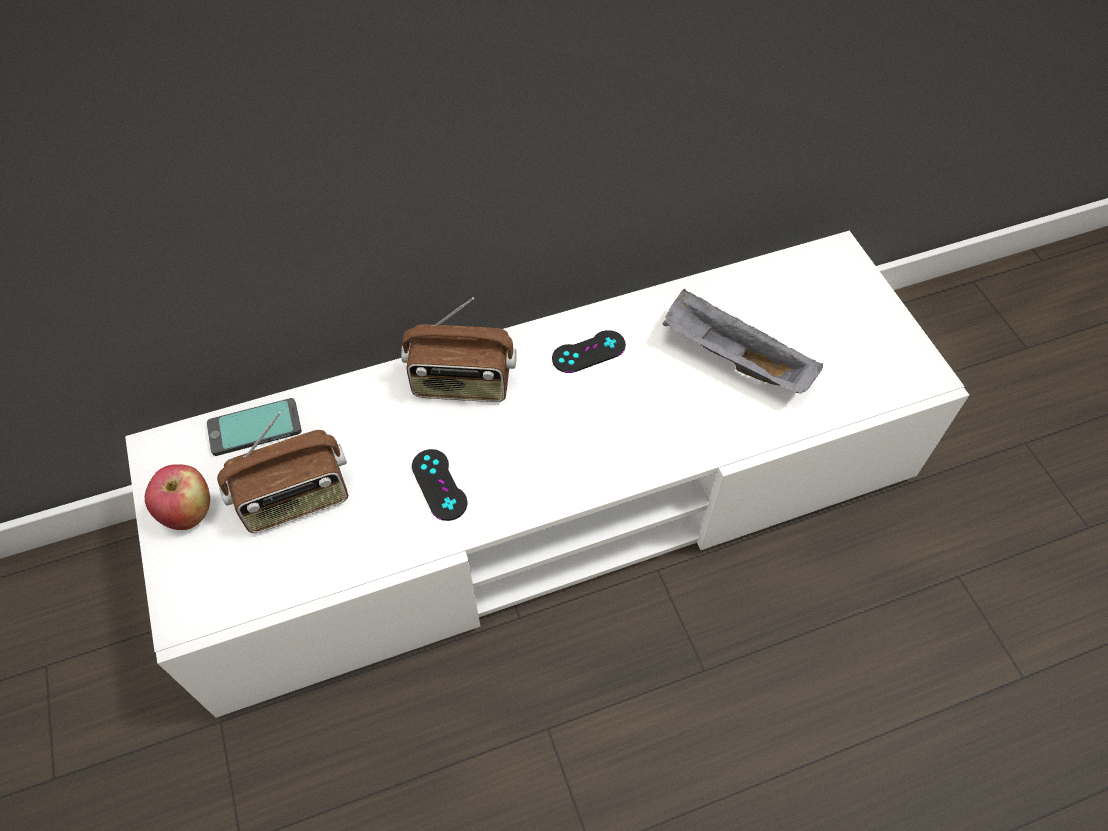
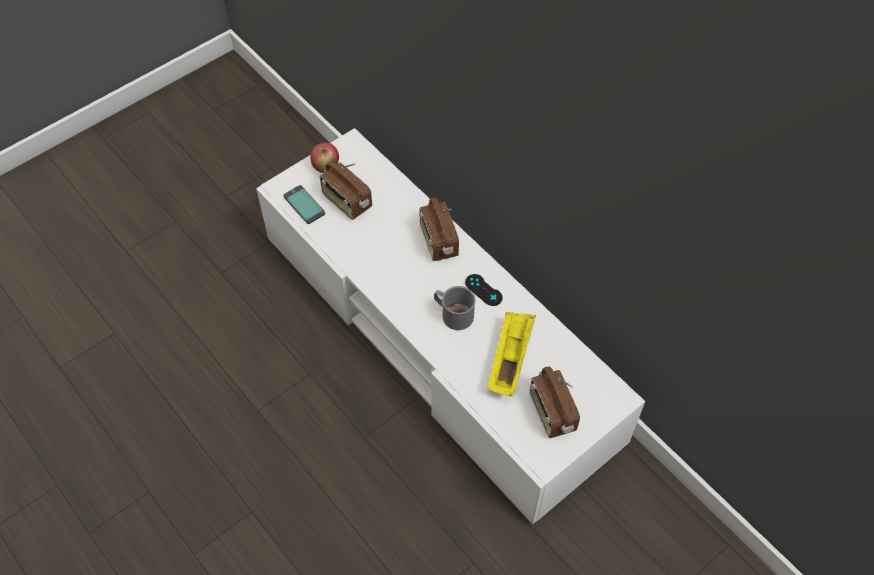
camera: 70 degrees right, 0 degrees up
(255, 428) = (377, 171): phone -> phone (304, 205)
(439, 484) = (376, 253): black game controller -> none
(619, 407) = (453, 314): none -> grey mug
(732, 359) = (509, 359): grey tray -> yellow tray
(843, 339) = (551, 413): none -> radio

